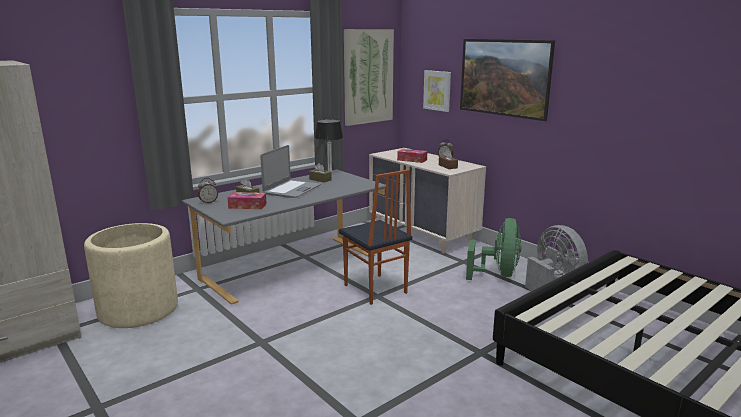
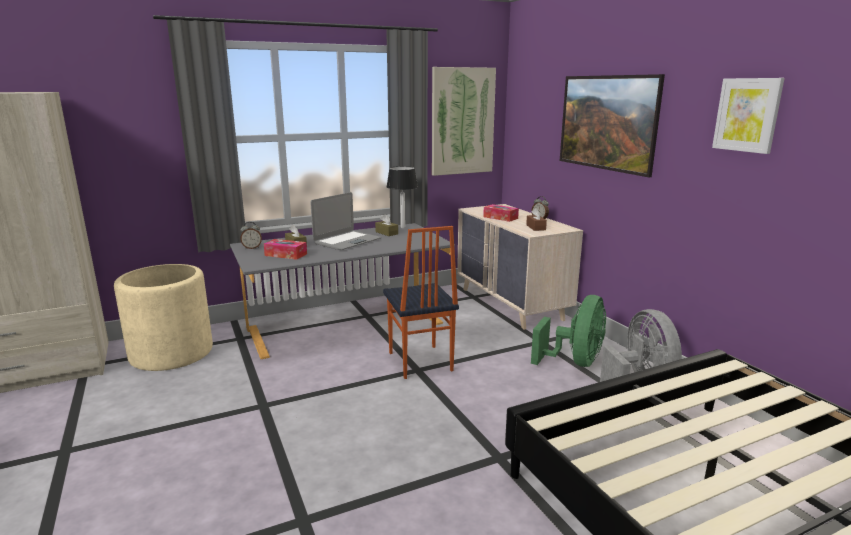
camera: 15 degrees right, 0 degrees up
(437, 90) = (539, 138): picture -> picture (747, 115)

